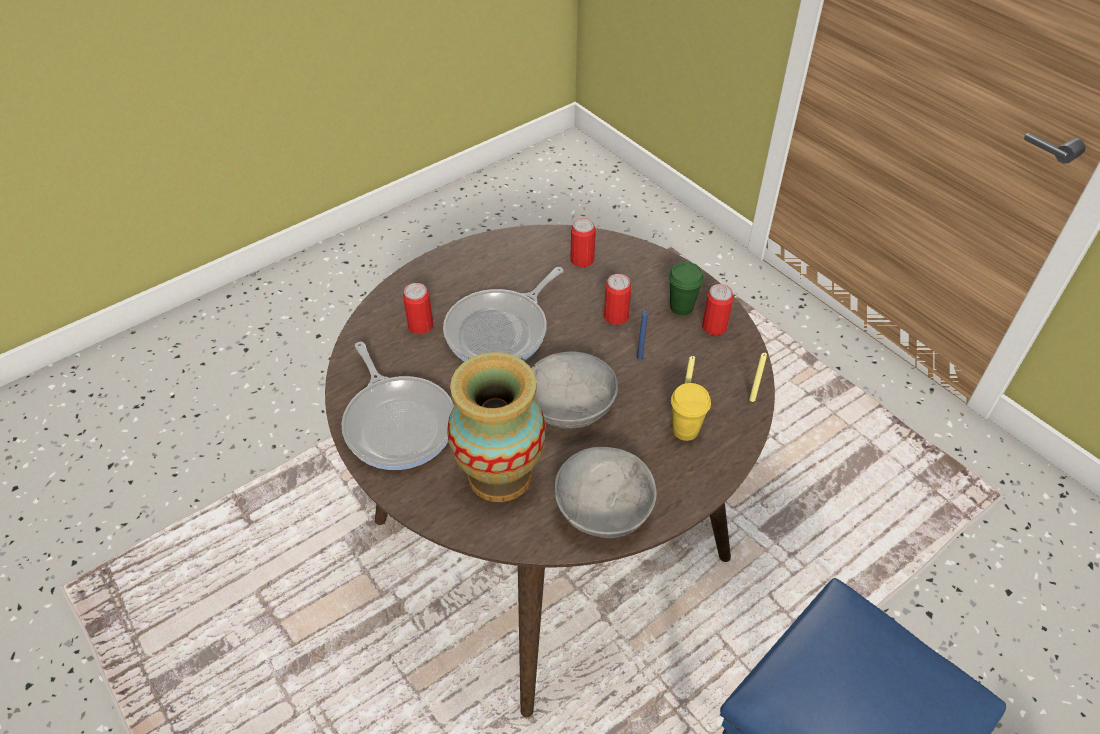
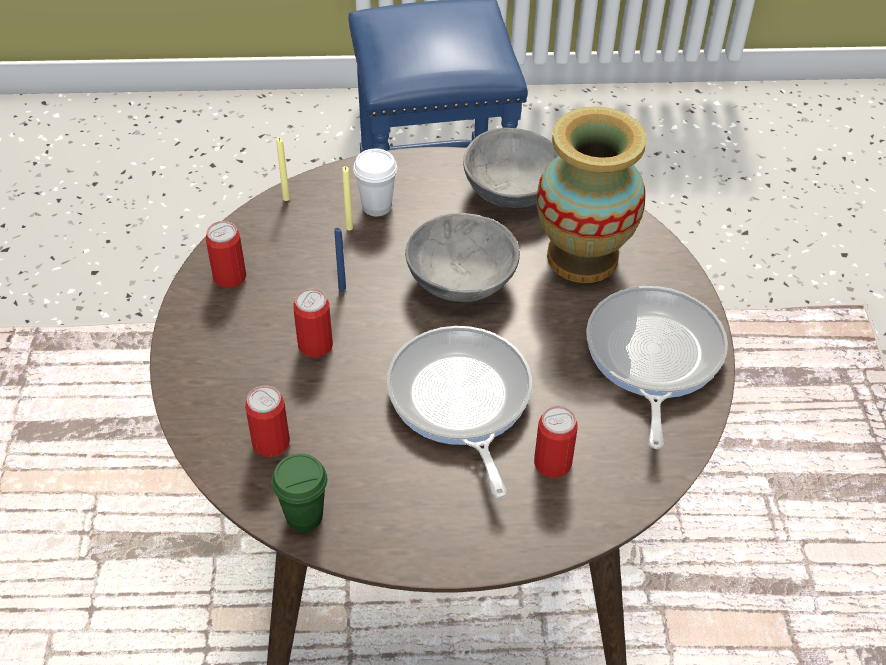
camera: 145 degrees left, 0 degrees up
(501, 331) = (460, 401): frying pan -> frying pan turned 90 degrees counterclockwise
(681, 307) = (234, 316): green cup -> green cup (304, 516)
(685, 430) = (376, 206): yellow cup -> white cup

